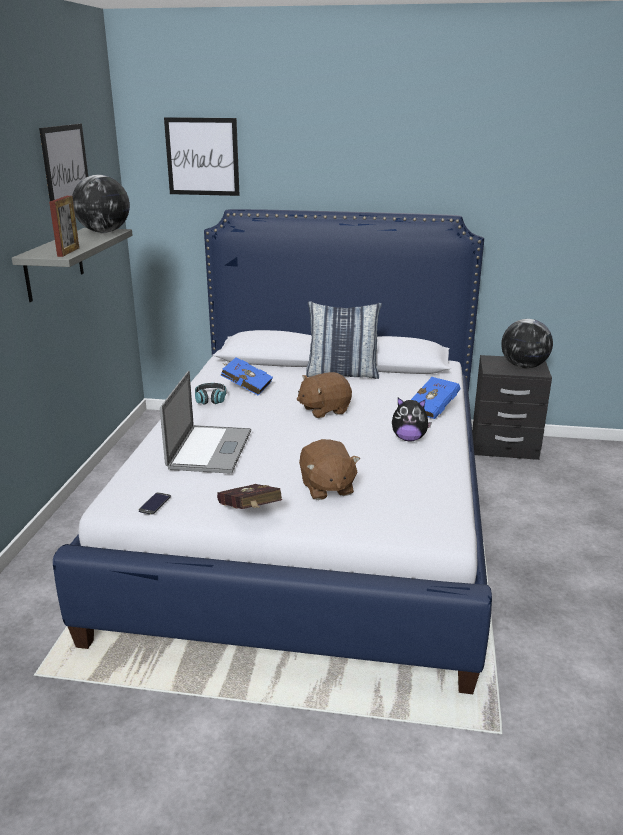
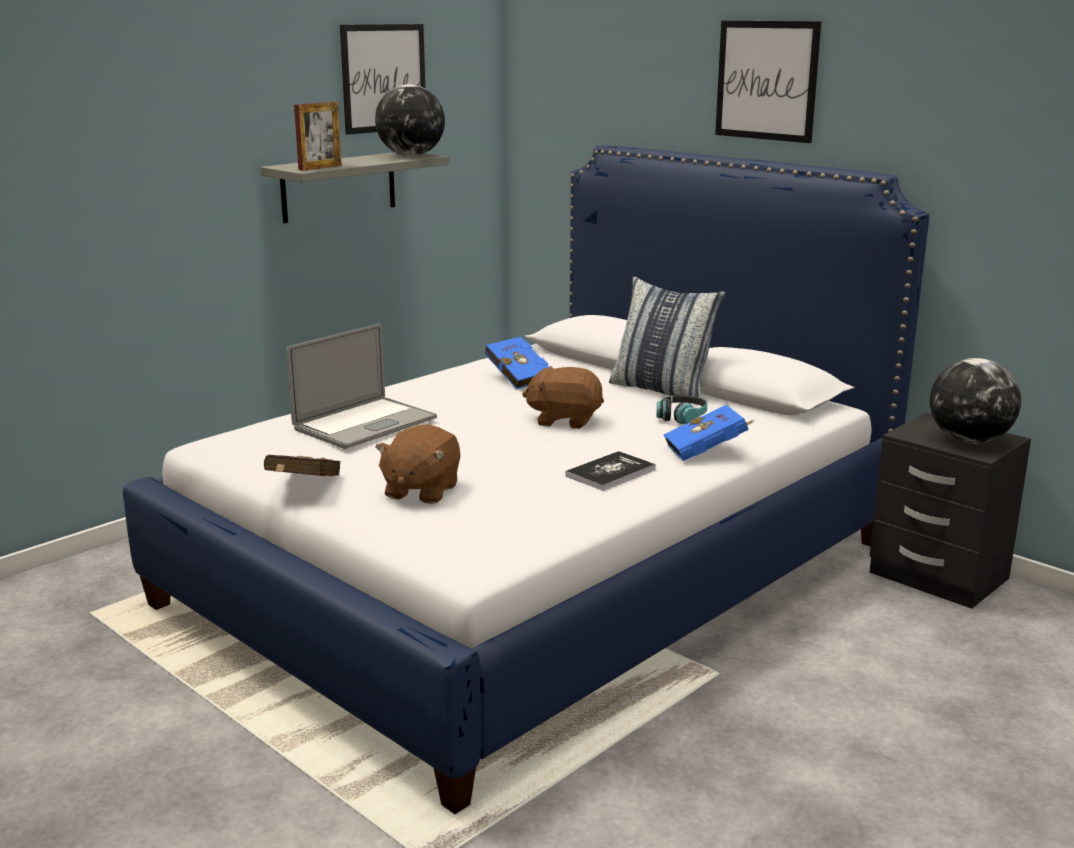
camera: 35 degrees right, 5 degrees down
(154, 504) = (234, 455): phone -> none
(202, 157) = (586, 73): picture -> picture (766, 80)
(211, 399) = (458, 381): headphones -> headphones (681, 417)
(409, 438) = (610, 473): plush toy -> book

